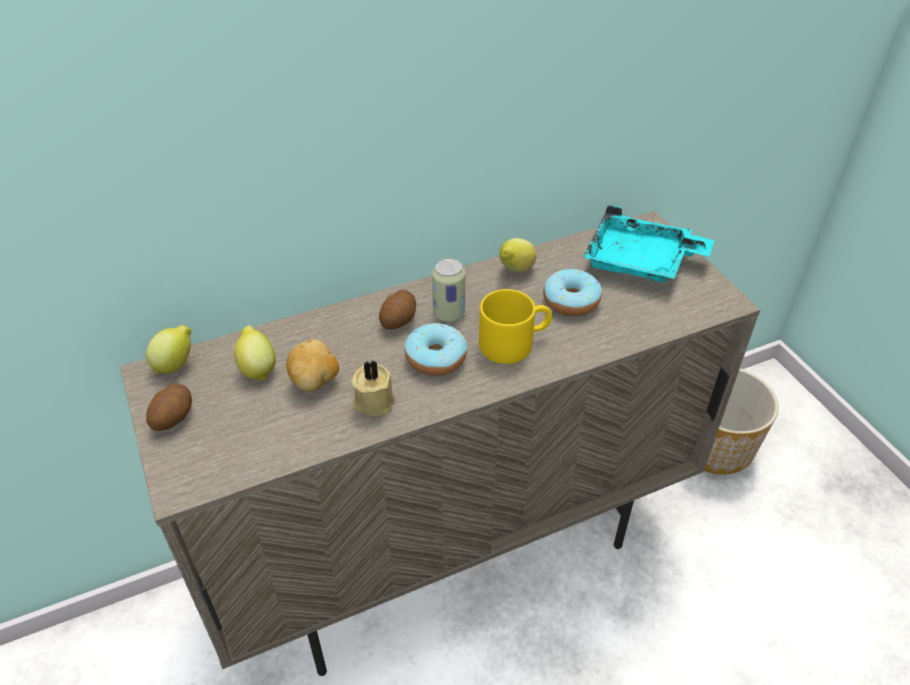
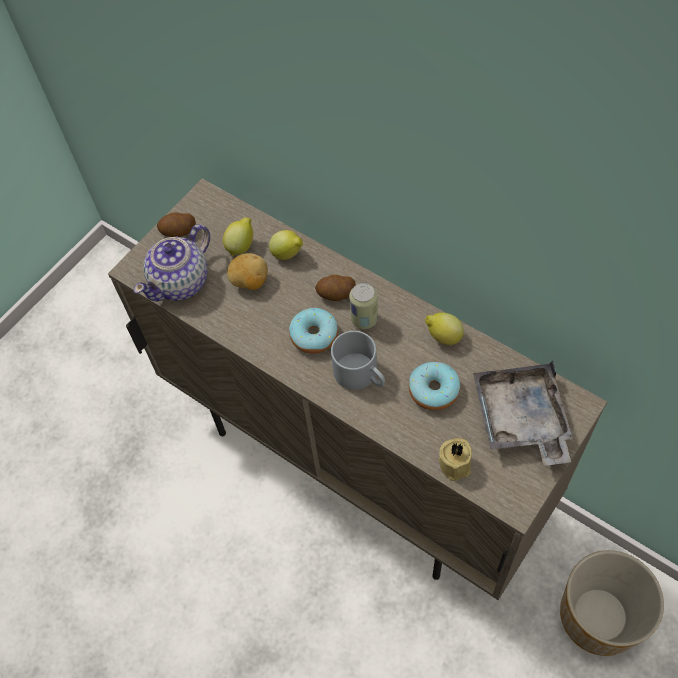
camera: 65 degrees right, 15 degrees up
(176, 364) = (219, 203): lemon -> lemon (288, 254)
(251, 444) = (181, 282): none -> teapot
(373, 400) = (253, 322): beige candle -> beige candle (456, 463)
(514, 342) = (361, 375): yellow mug -> grey mug
(640, 262) = (521, 419): turquoise tray -> grey tray

